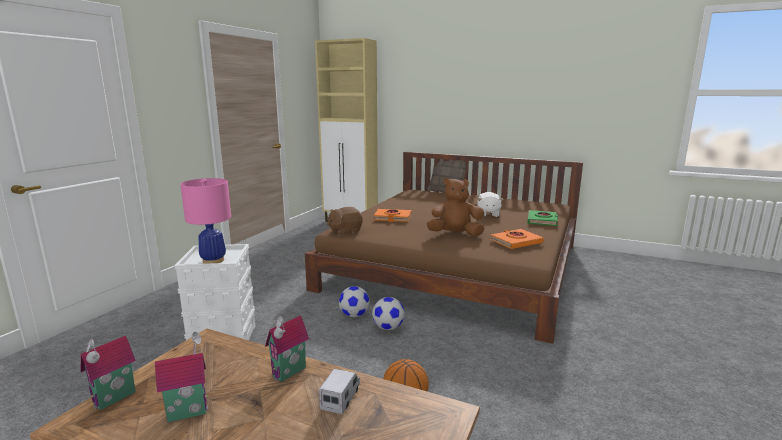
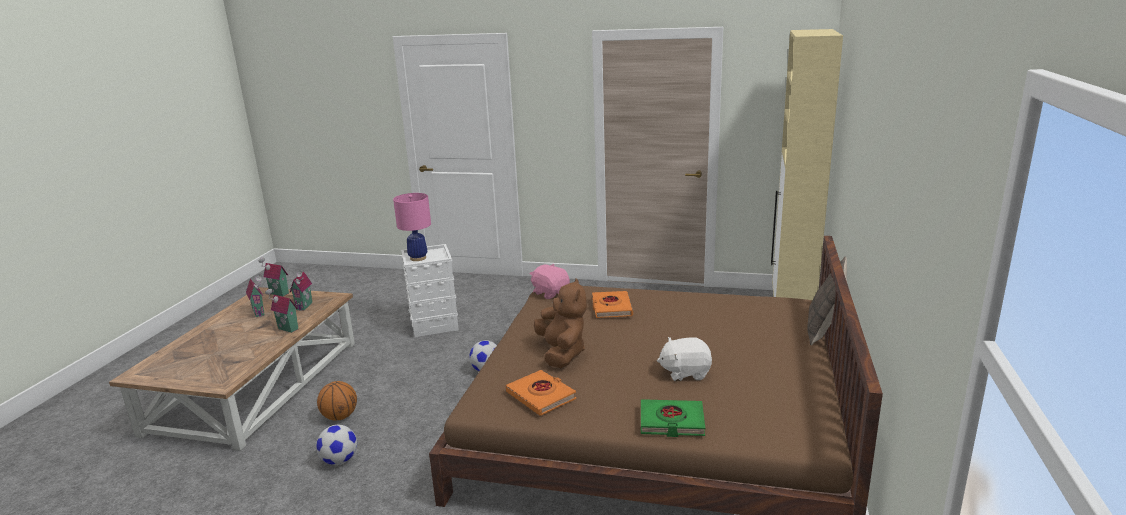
camera: 80 degrees right, 5 degrees up
(213, 363) = (305, 306): none -> toy house
(341, 398) = (253, 349): toy truck -> none
(345, 231) = (550, 293): brown plush toy -> pink plush toy
(388, 327) = (463, 392): football -> football (339, 460)

